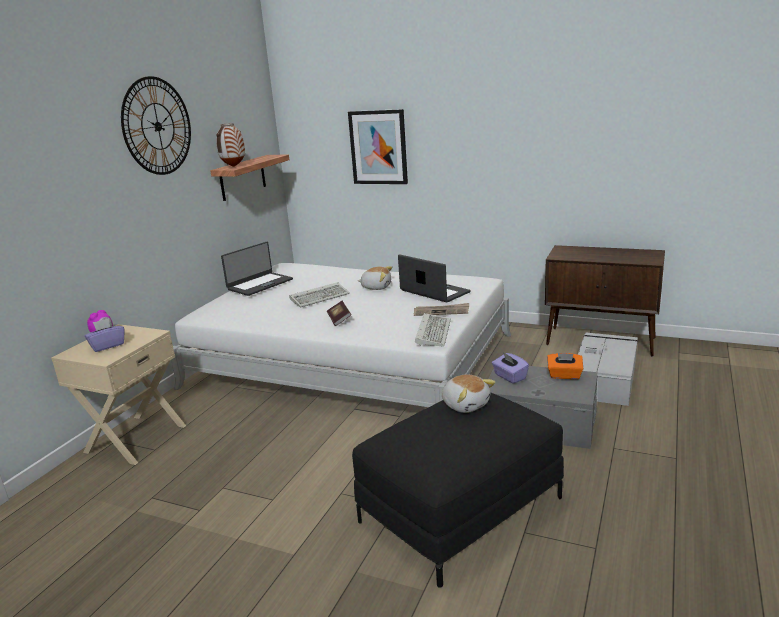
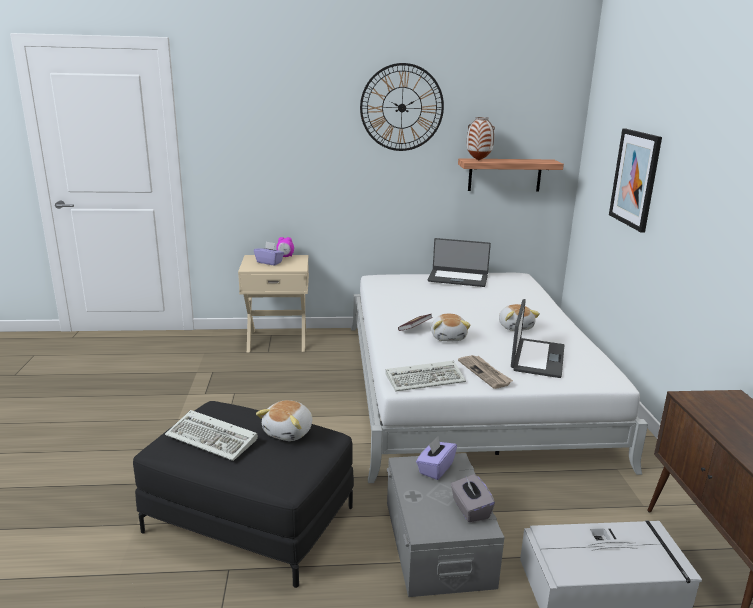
camera: 60 degrees right, 0 degrees up
(320, 297) = (457, 308): keyboard -> keyboard (214, 439)
(370, 310) = (449, 337): none -> plush toy
(564, 375) = (470, 509): orange tissue box -> grey tissue box

